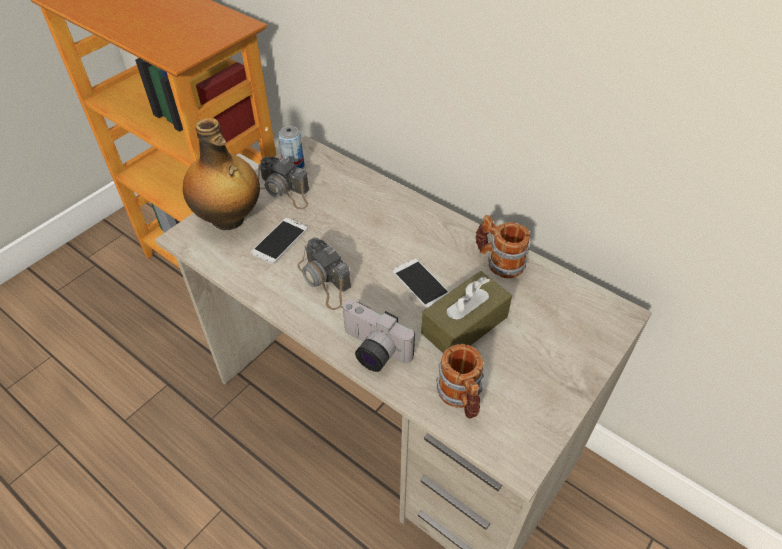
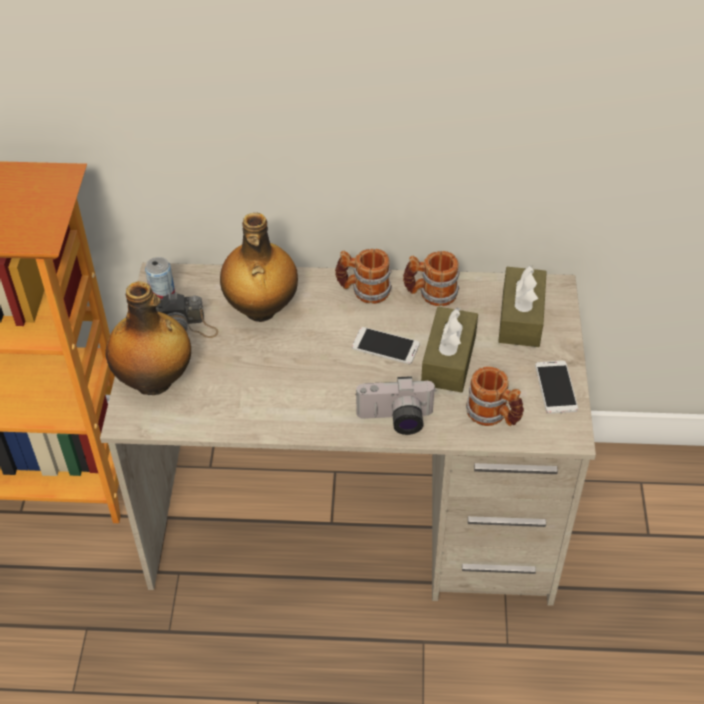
camera: 35 degrees left, 0 degrees up
(279, 241) = (225, 375): phone -> phone (556, 387)
(324, 280) = (301, 387): camera -> none
(352, 206) = (261, 310): none -> bottle
(444, 231) = (363, 290): none -> mug
(564, 323) = (521, 317): none -> brown tissue box

